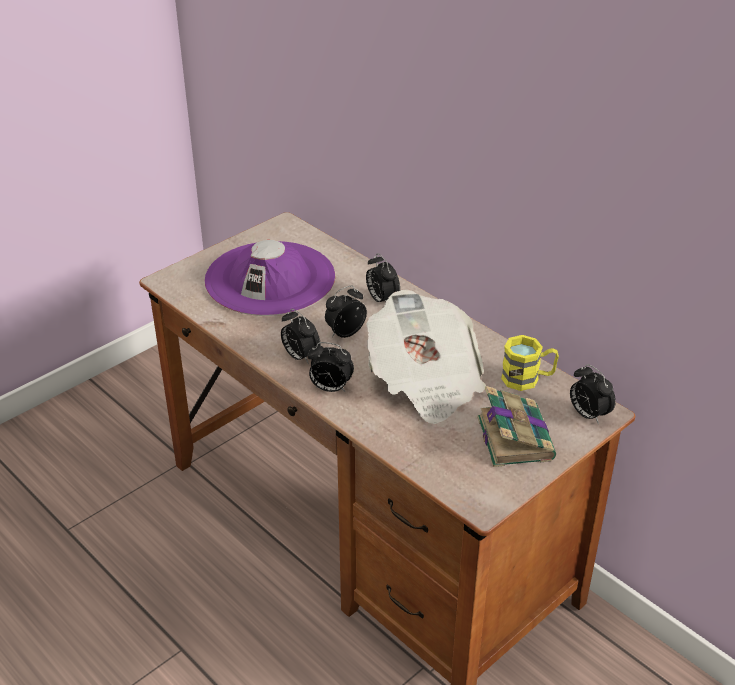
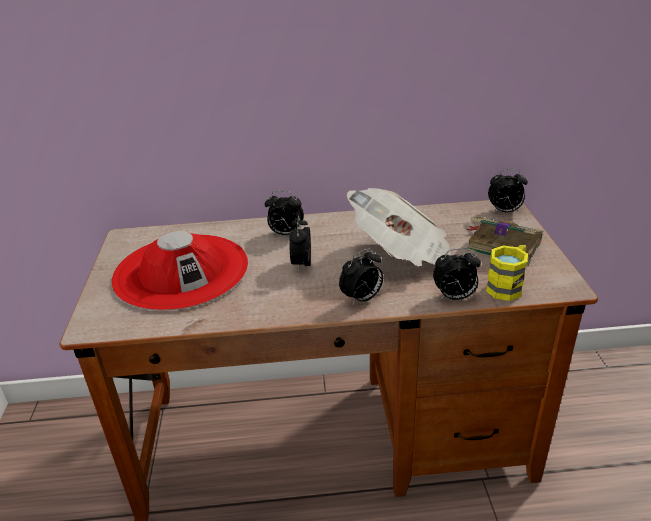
camera: 50 degrees left, 5 degrees down
(270, 278) = (181, 271): purple hat -> red hat
(300, 357) = (303, 297): alarm clock -> alarm clock (454, 297)
(528, 379) = (445, 216): yellow mug -> yellow mug (507, 286)

